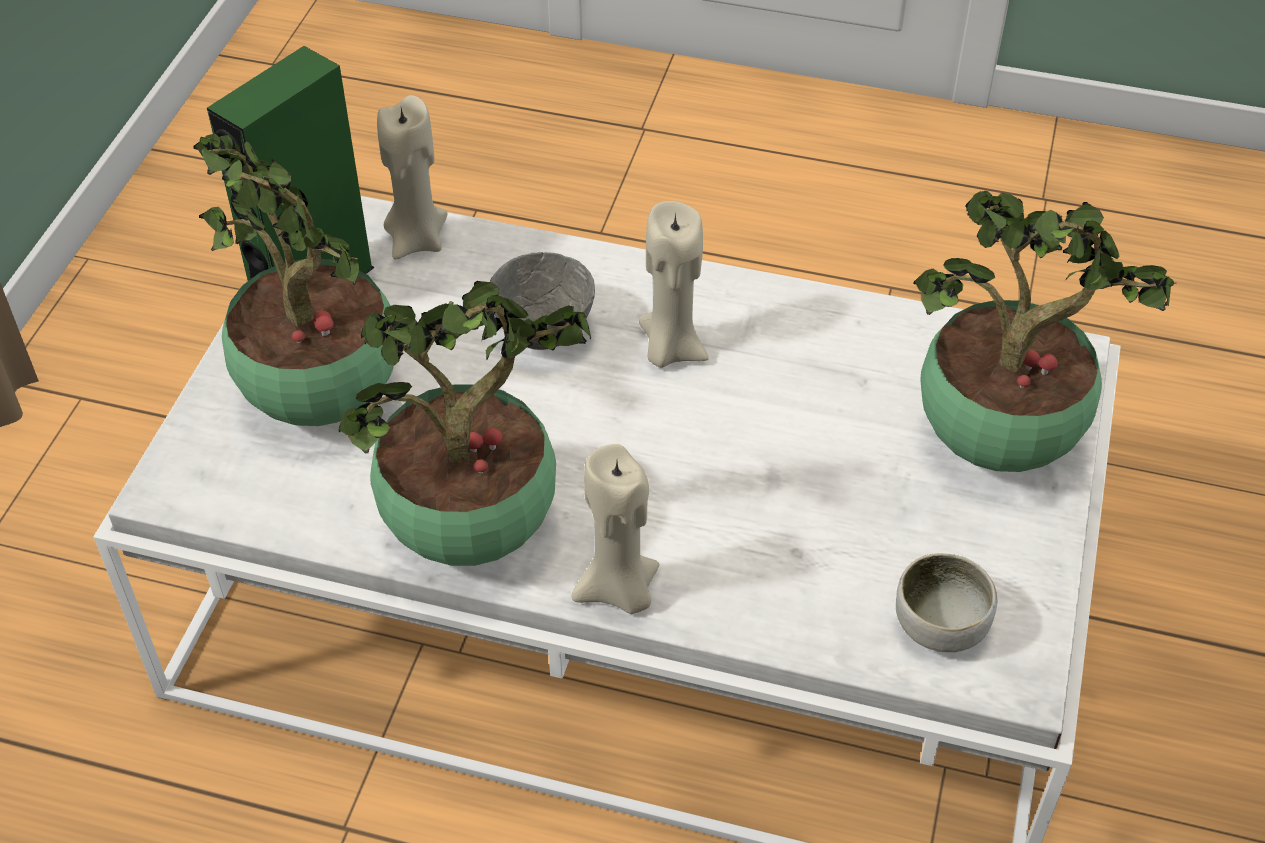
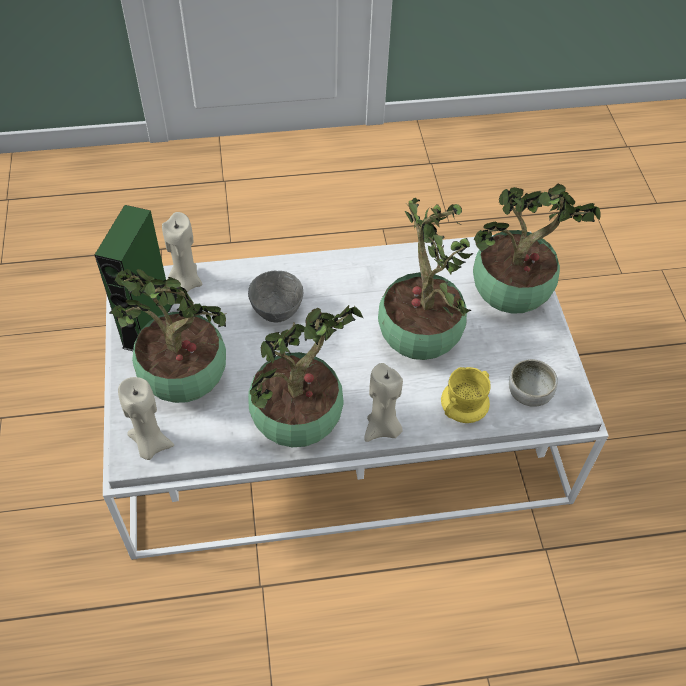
camera: 25 degrees left, 5 degrees up
(670, 349) = (341, 300): beige candle -> beige candle (150, 444)
(772, 459) = (417, 340): none -> potted plant
(791, 610) = (463, 409): none -> yellow mug

